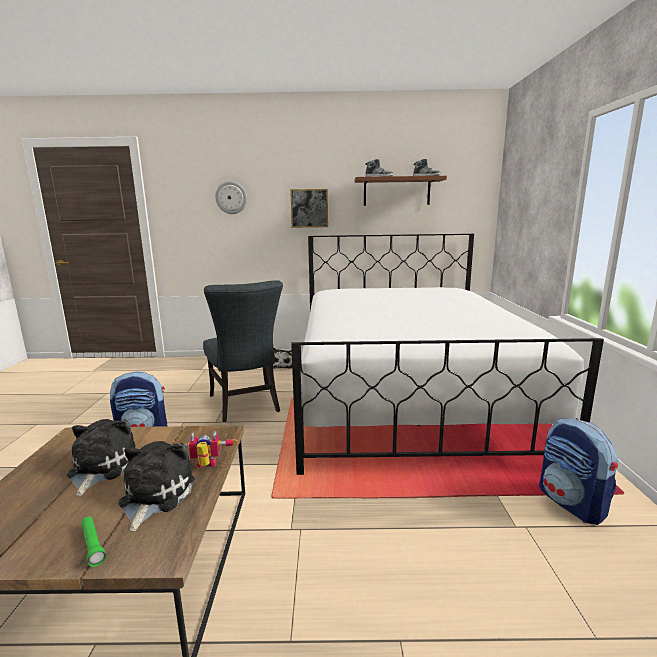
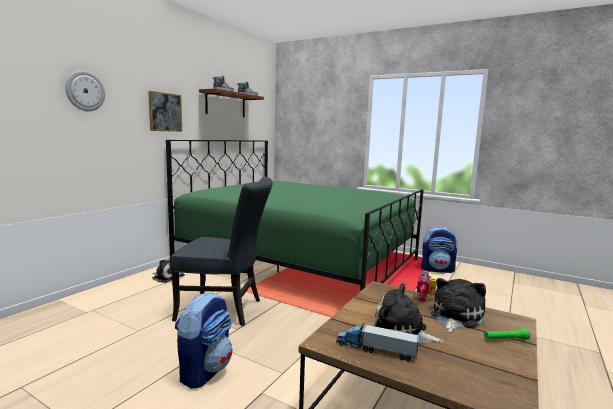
camera: 60 degrees left, 5 degrees down
(57, 461) = (375, 349): none -> toy truck
(154, 495) = (455, 317): plush toy -> plush toy turned 90 degrees clockwise
(405, 395) = (298, 261): white bed -> green bed

